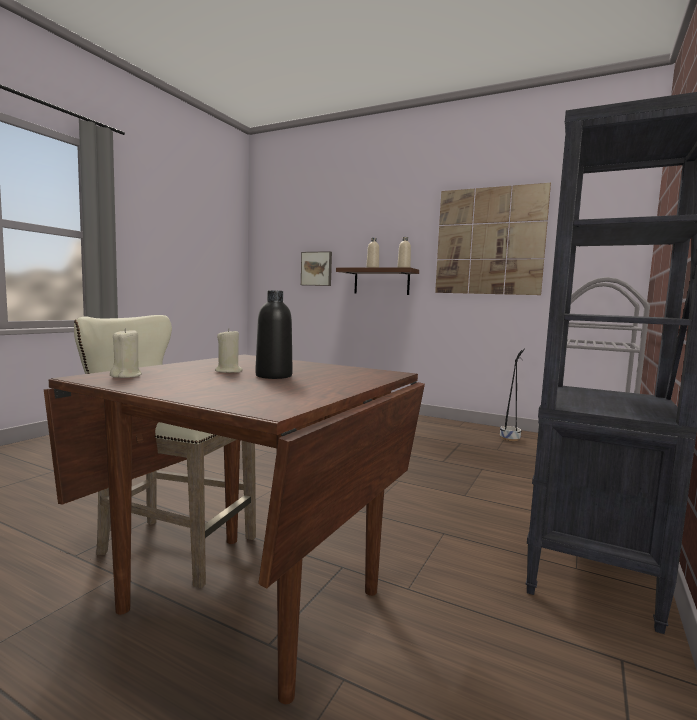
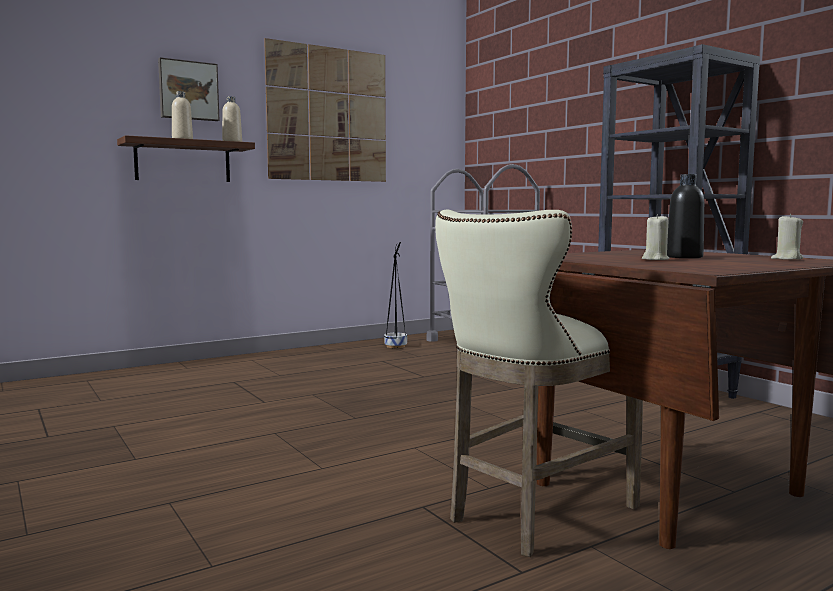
camera: 60 degrees left, 0 degrees up
(126, 376) = (695, 268): beige candle -> beige candle (787, 259)
(317, 268) = (47, 134): picture -> picture (188, 90)

